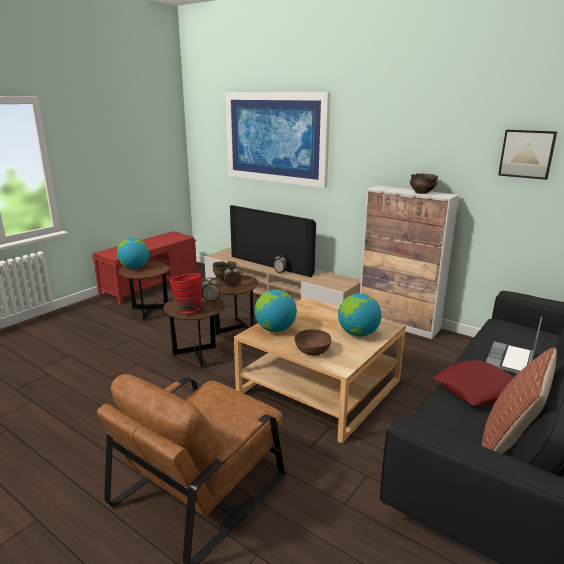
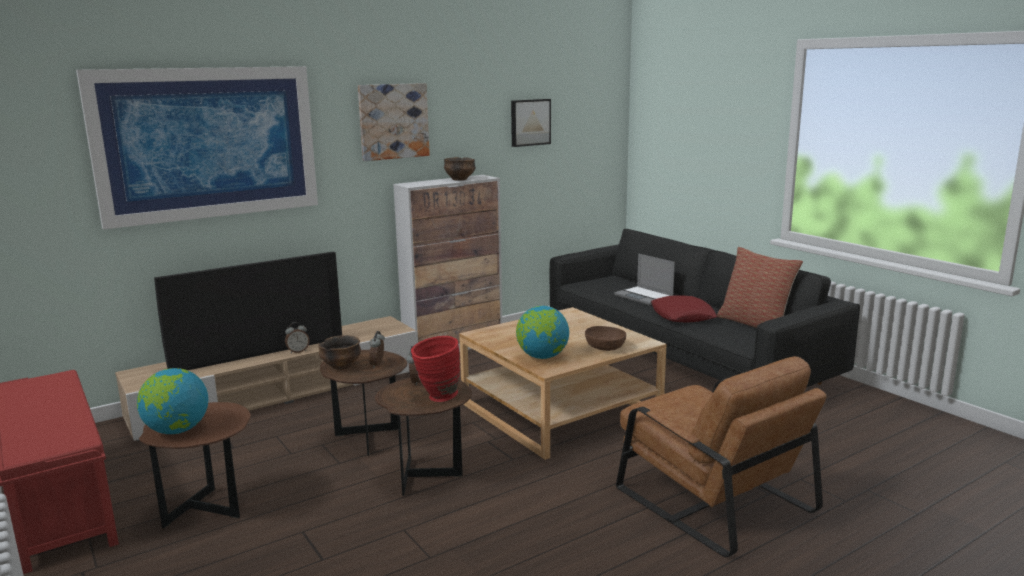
camera: 70 degrees left, 5 degrees down
(358, 334) = (579, 326): globe -> none
(387, 137) = (393, 121): none -> picture

